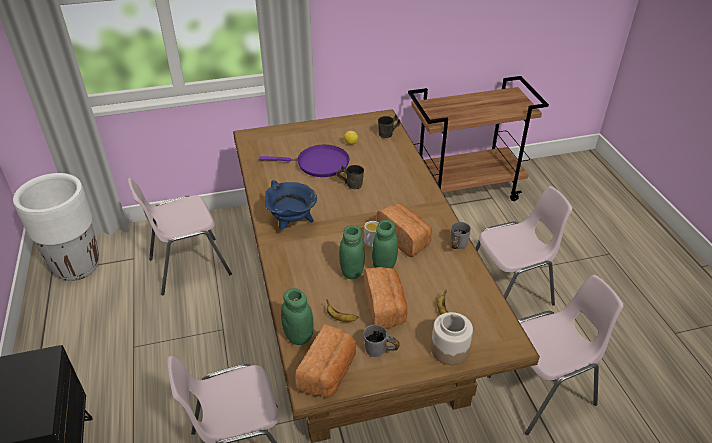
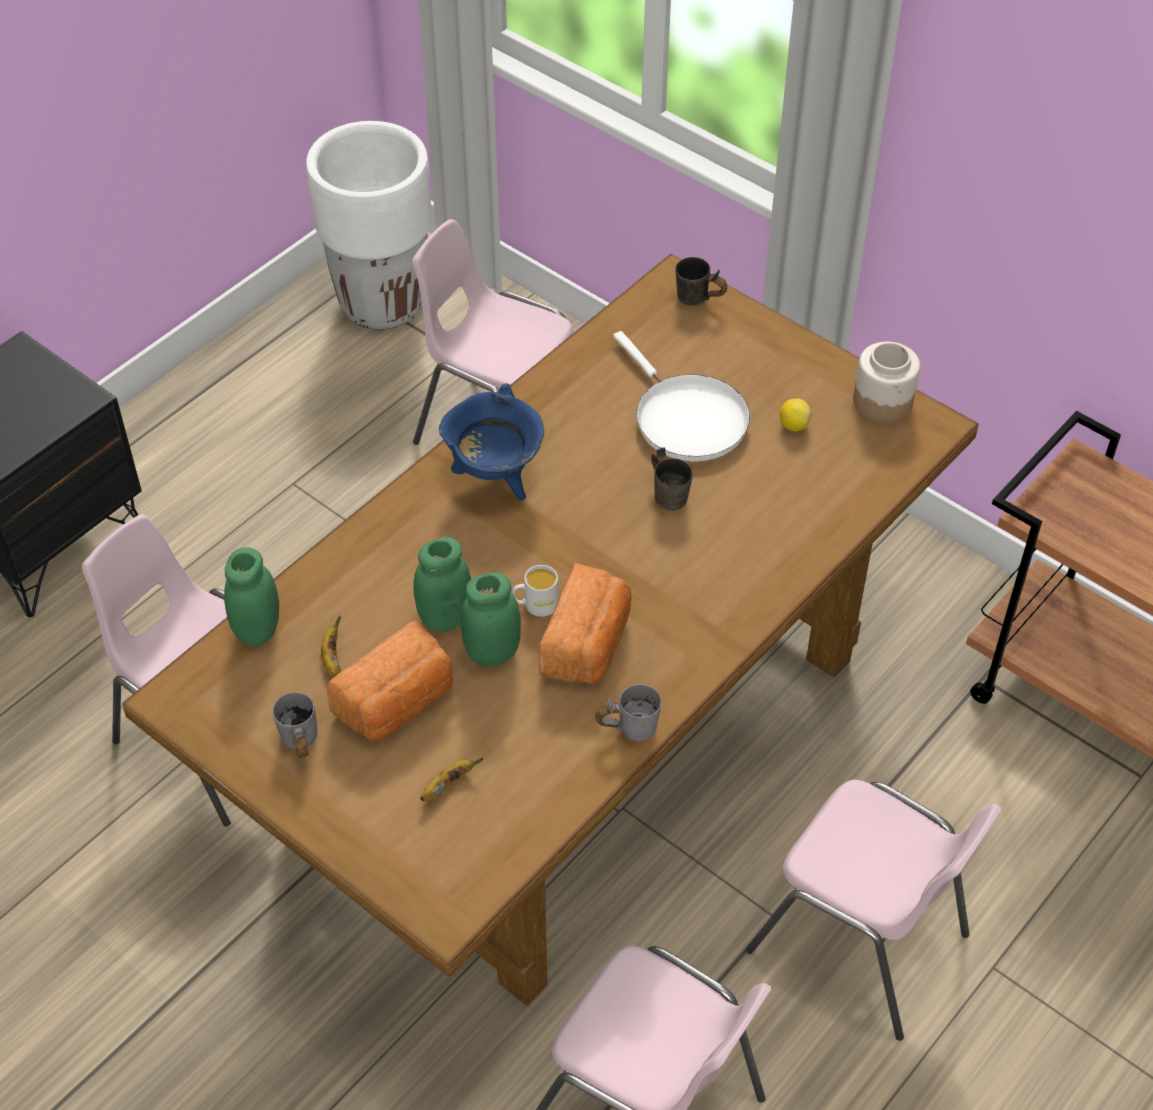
camera: 55 degrees right, 10 degrees up
(319, 164) = (686, 418): purple frying pan -> white frying pan
(328, 373) = (215, 704): bread -> none
(389, 135) = (878, 465): grey mug -> grey mug (697, 302)
(449, 349) = (370, 831): jar -> jar (883, 402)

